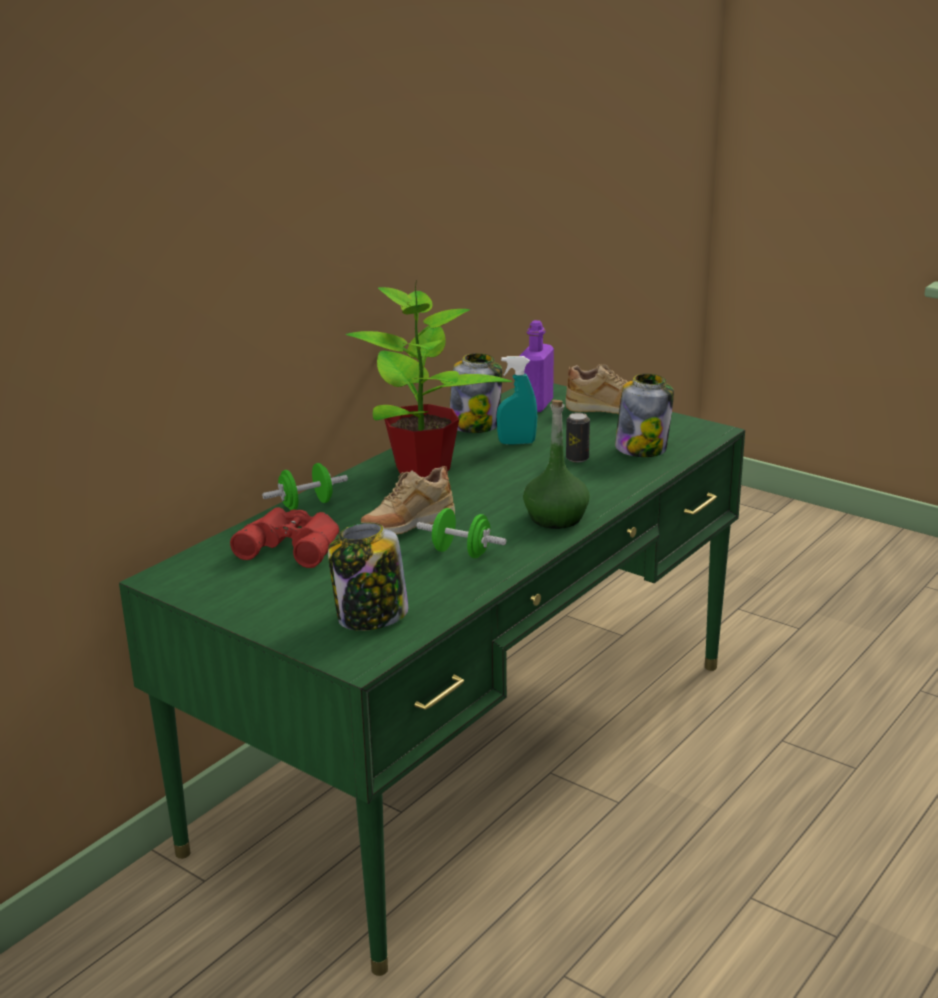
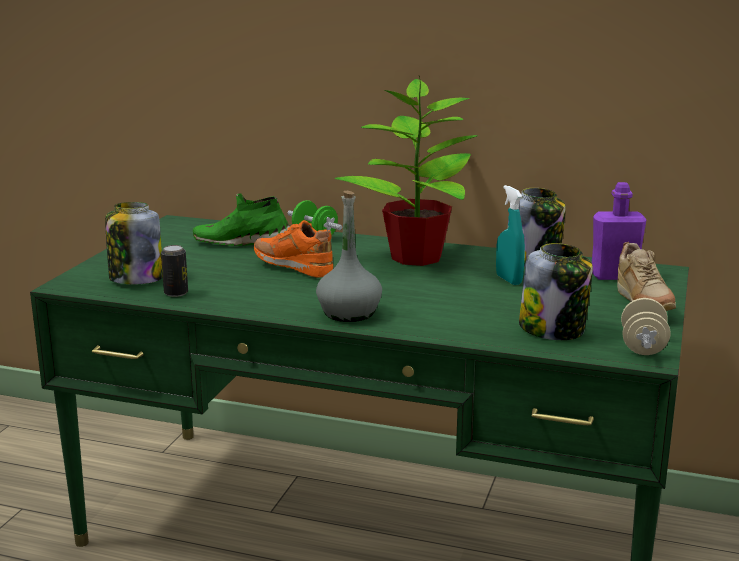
camera: 70 degrees right, 5 degrees down
(293, 544) = (243, 242): red binoculars -> green shoe
(407, 528) = (293, 268): beige shoe -> orange shoe
(461, 552) = (258, 290): green dumbbell -> none
(555, 518) = (349, 313): green bottle -> grey bottle
(577, 458) = (496, 306): can -> can (176, 293)
(691, 428) = (643, 347): none -> beige dumbbell

